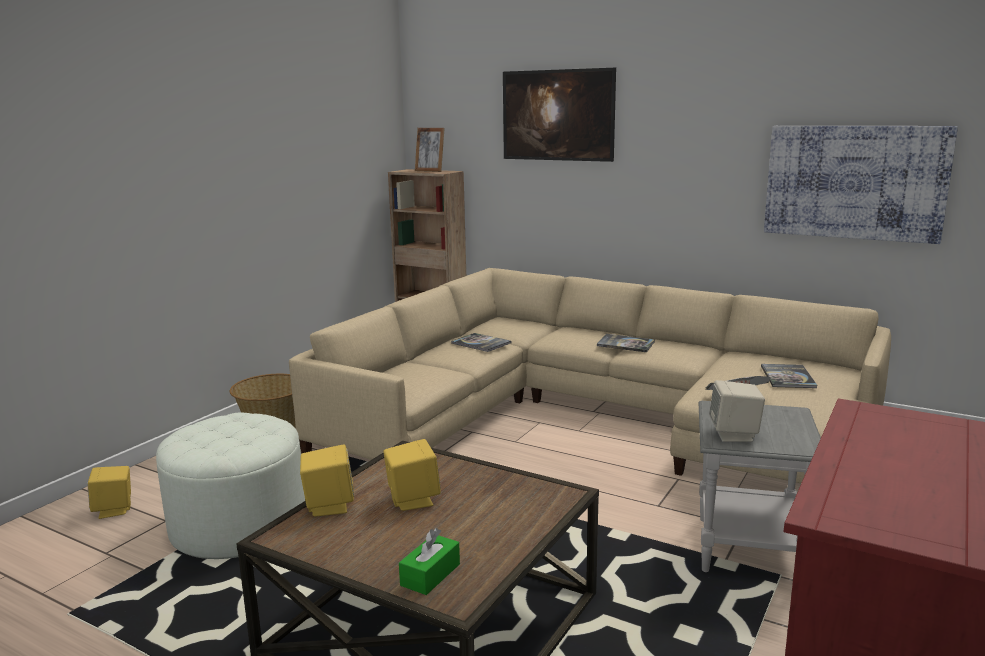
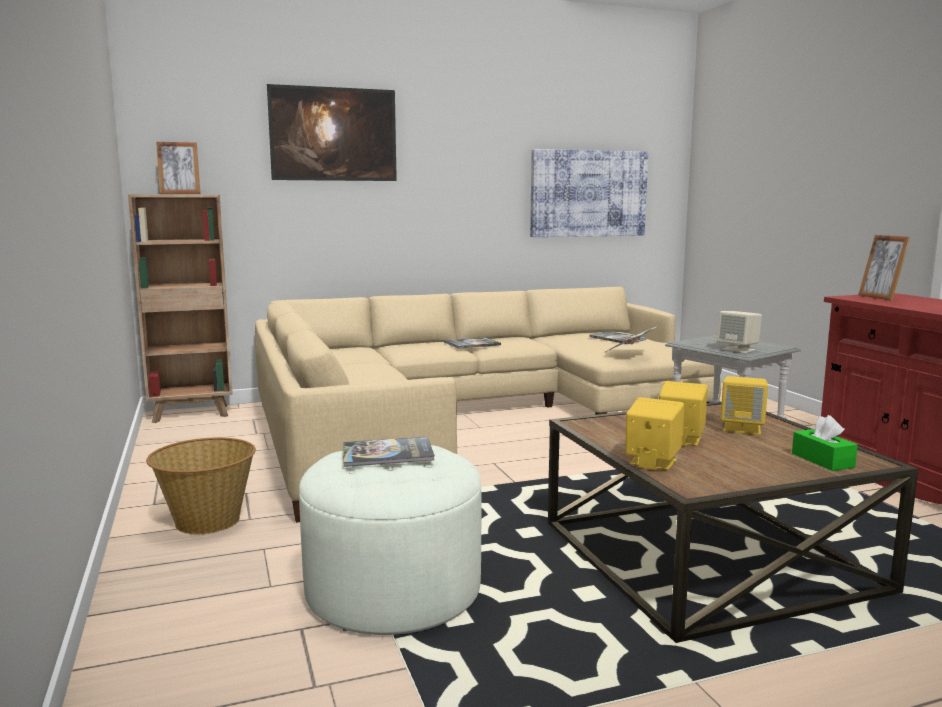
camera: 50 degrees left, 5 degrees down
(114, 510) = (198, 657): yellow speaker -> yellow speaker (742, 428)
(481, 343) = (362, 365): book -> book (387, 453)
(899, 424) = (880, 298): none -> picture frame

